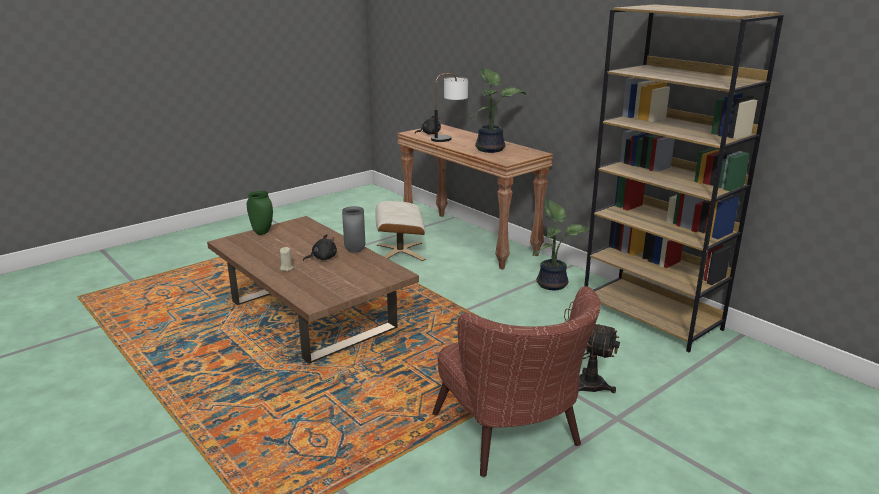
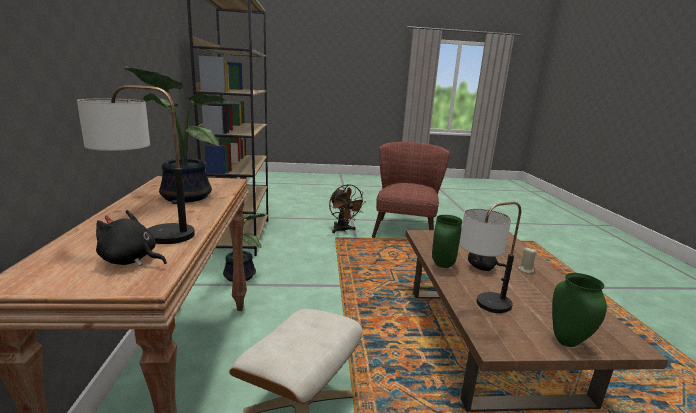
camera: 145 degrees left, 5 degrees down
(315, 233) = (480, 307): none -> table lamp
(354, 250) = (443, 265): grey vase -> green vase

